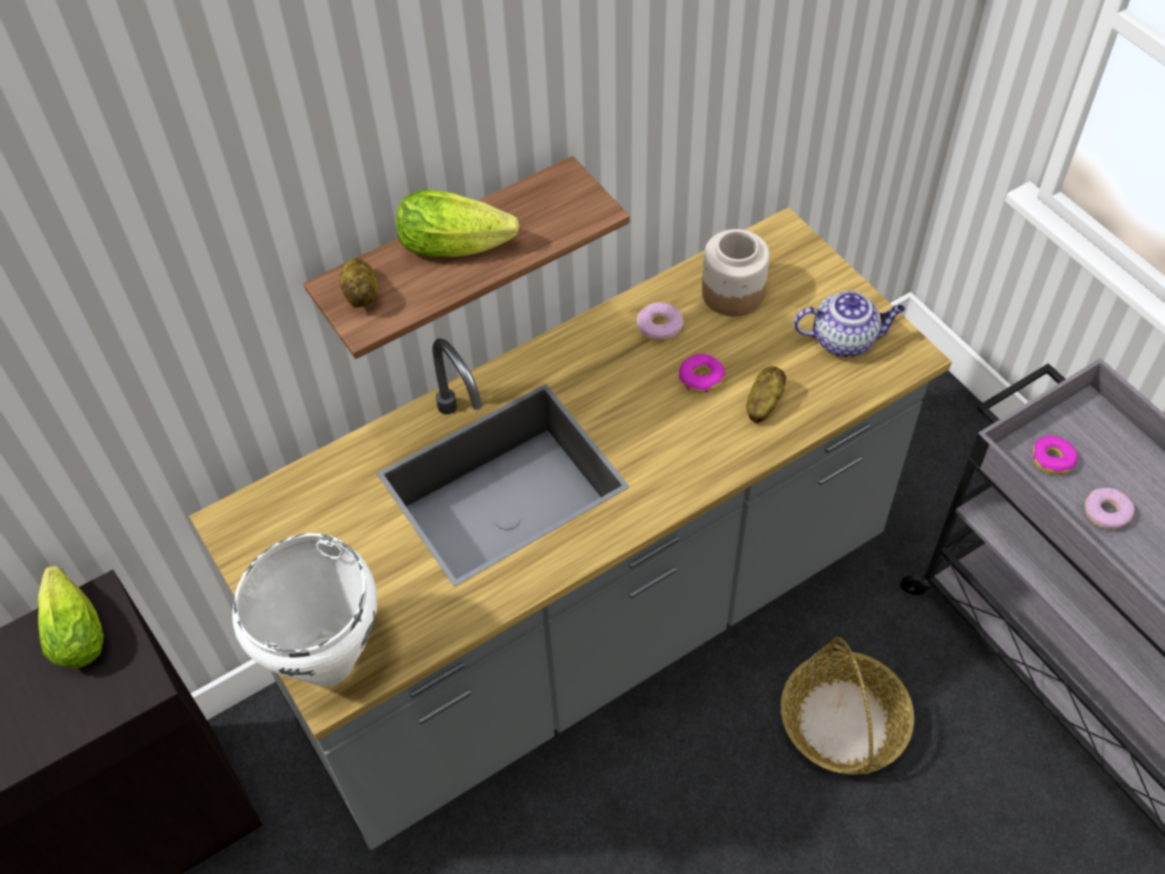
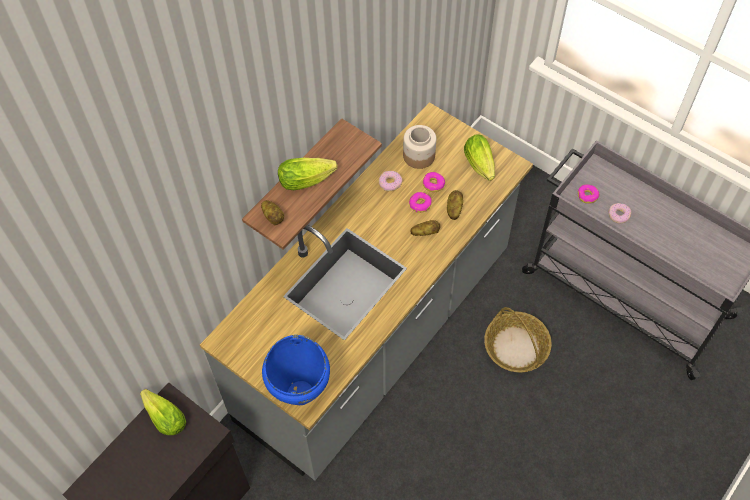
camera: 20 degrees left, 5 degrees up
(326, 662) = (300, 393): white cooking pot -> blue cooking pot
(690, 431) = (425, 232): none -> potato
(741, 349) = (433, 184): none -> donut
(845, 340) = (480, 166): teapot -> lettuce

